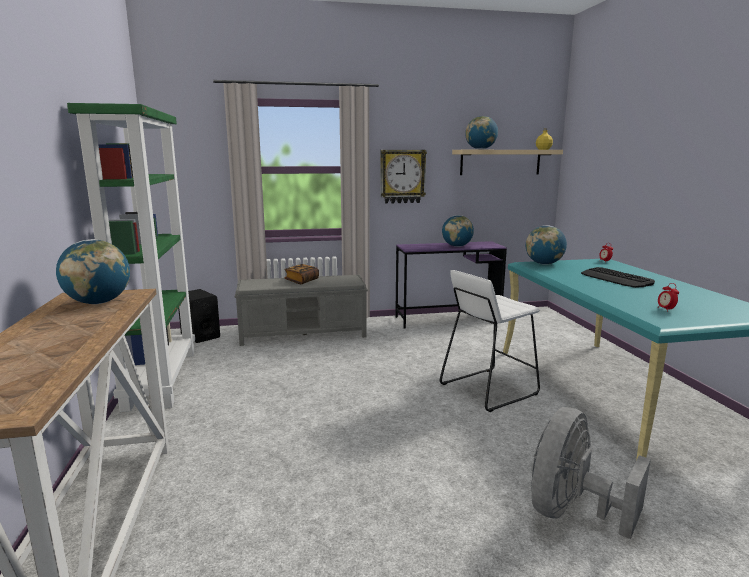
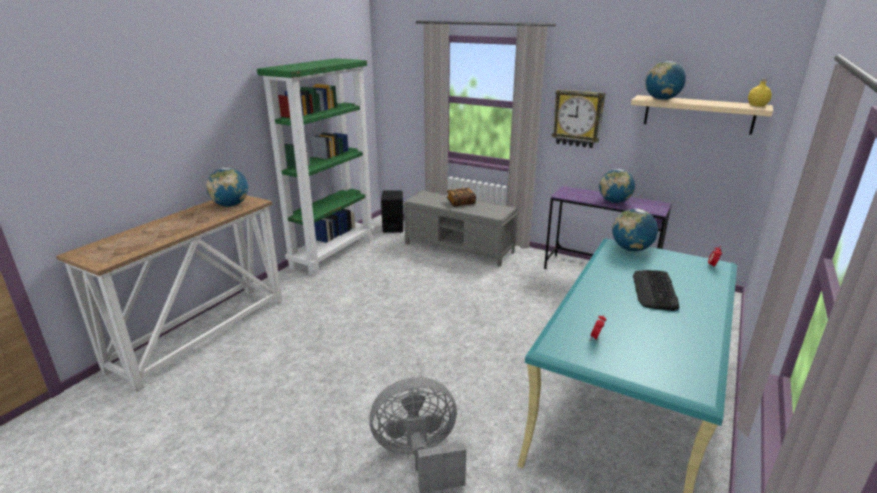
camera: 40 degrees right, 10 degrees up
(488, 389) = (520, 349): white stool -> none

